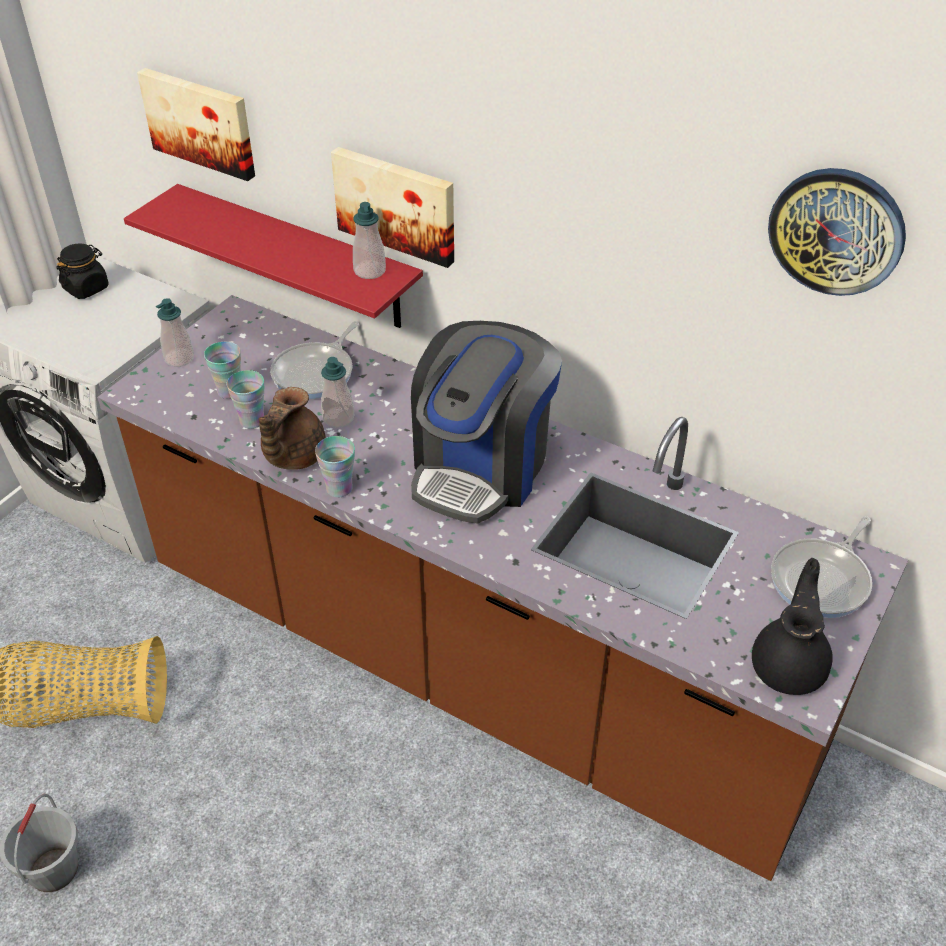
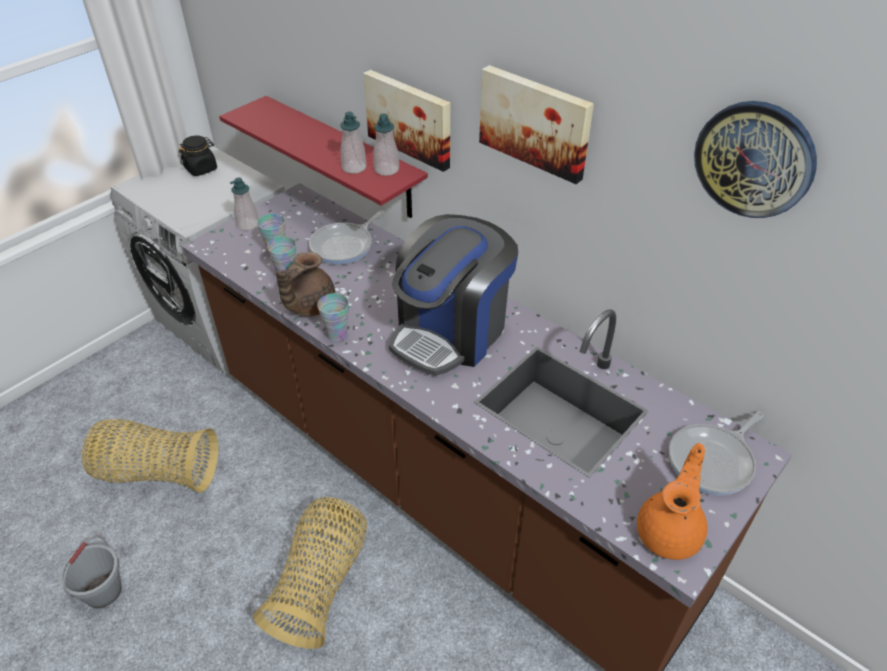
camera: 10 degrees right, 0 degrees up
(200, 122) = (279, 47): picture -> picture (535, 122)
(338, 418) = (351, 281): soap dispenser -> soap dispenser (354, 167)
(343, 814) = (320, 584): none -> basket
(789, 665) = (670, 531): black teapot -> orange teapot

